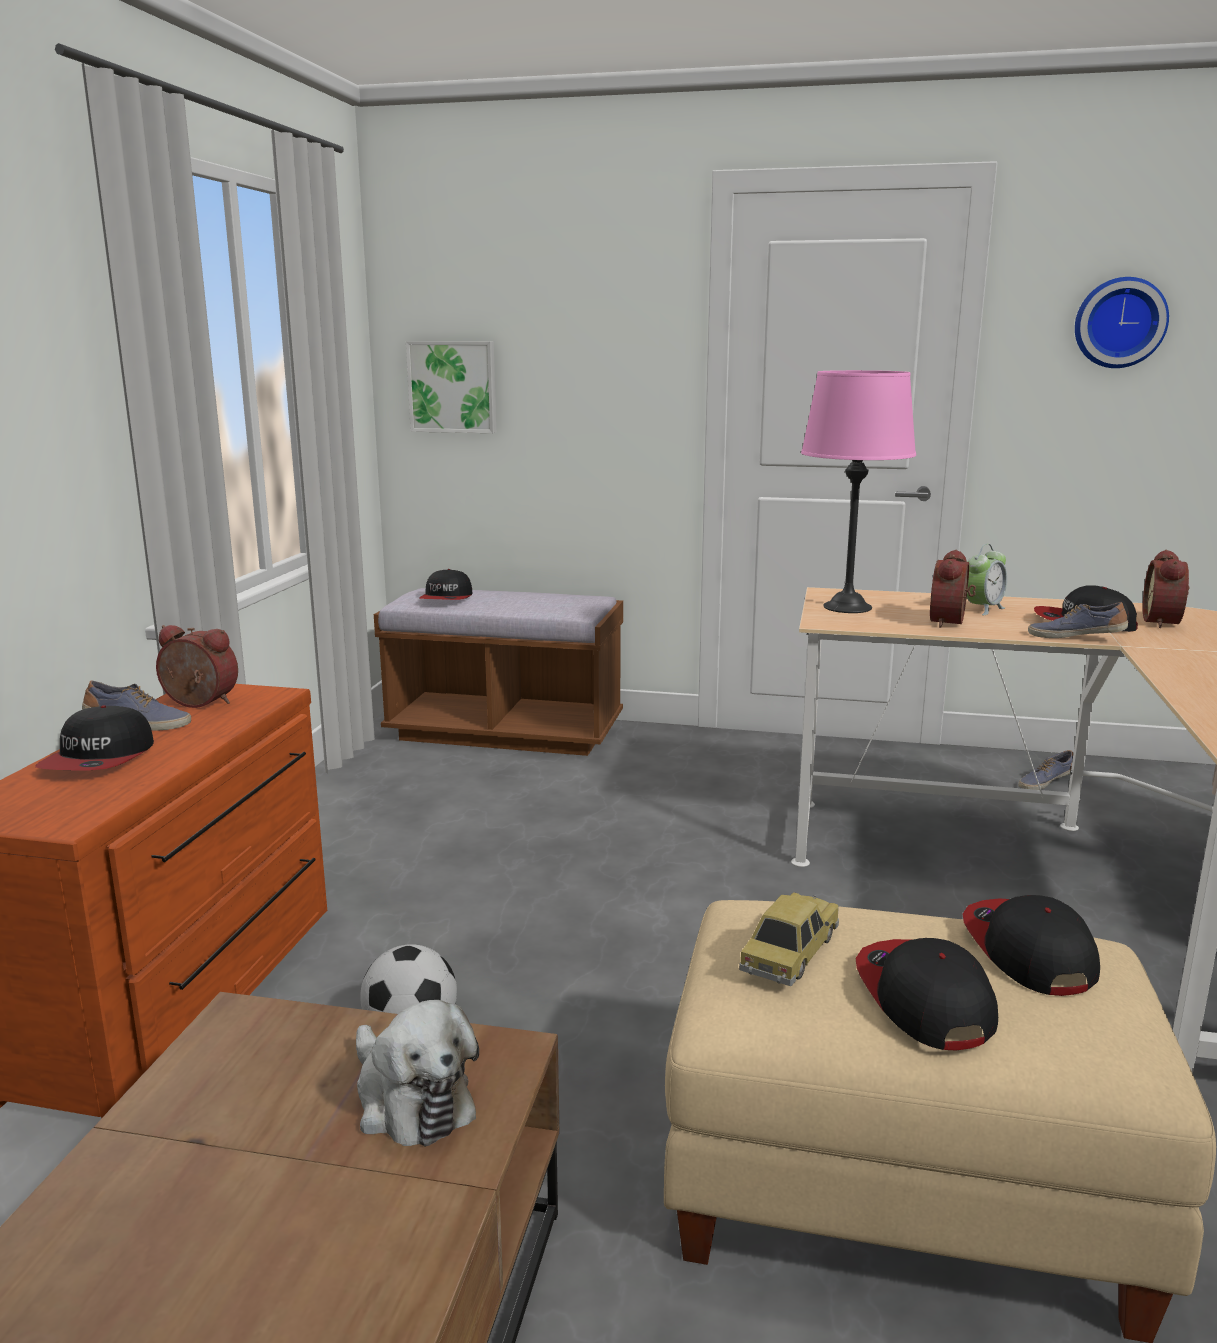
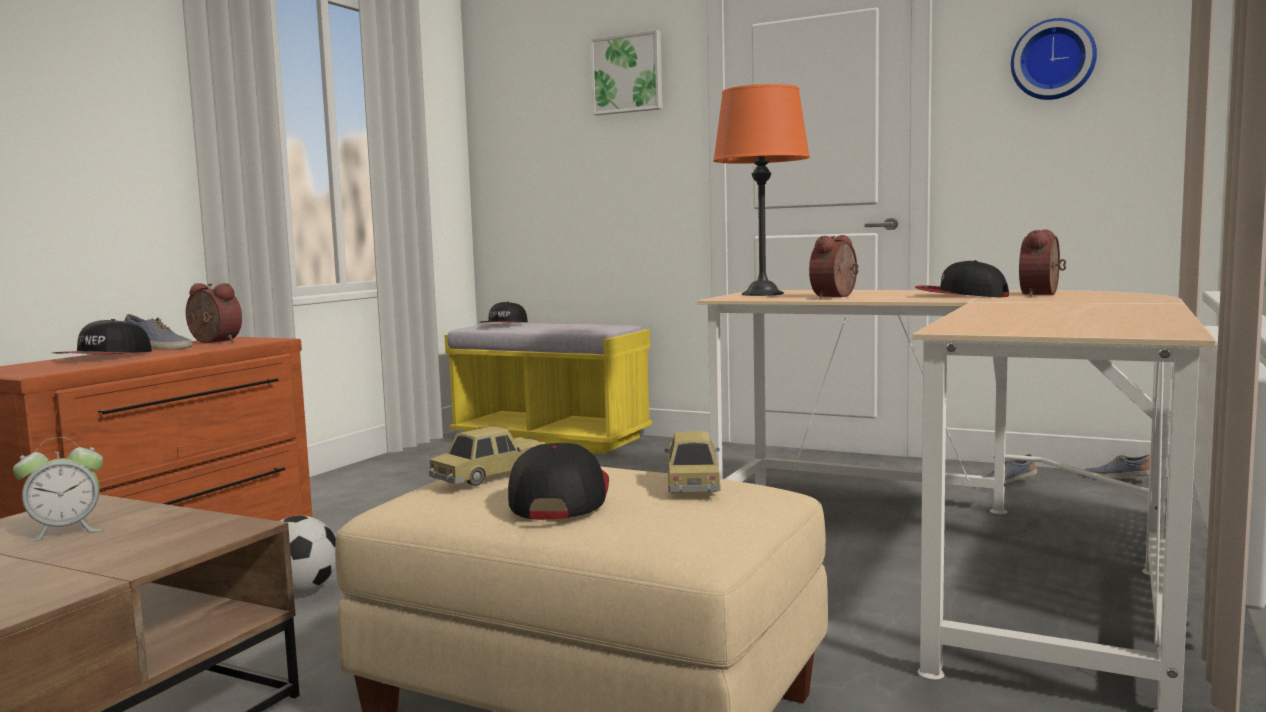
camera: 15 degrees right, 10 degrees down
(410, 1100) = (137, 541): plush toy -> none
(453, 386) = (523, 162): picture -> picture (628, 74)
(505, 732) = (551, 439): brown bench -> yellow bench
(847, 607) = (762, 294): pink table lamp -> orange table lamp
(983, 609) = (883, 293): alarm clock -> alarm clock (66, 531)
(1027, 950) = (693, 482): cap -> toy car
(1075, 637) = (935, 299): shoe -> shoe (1119, 479)

